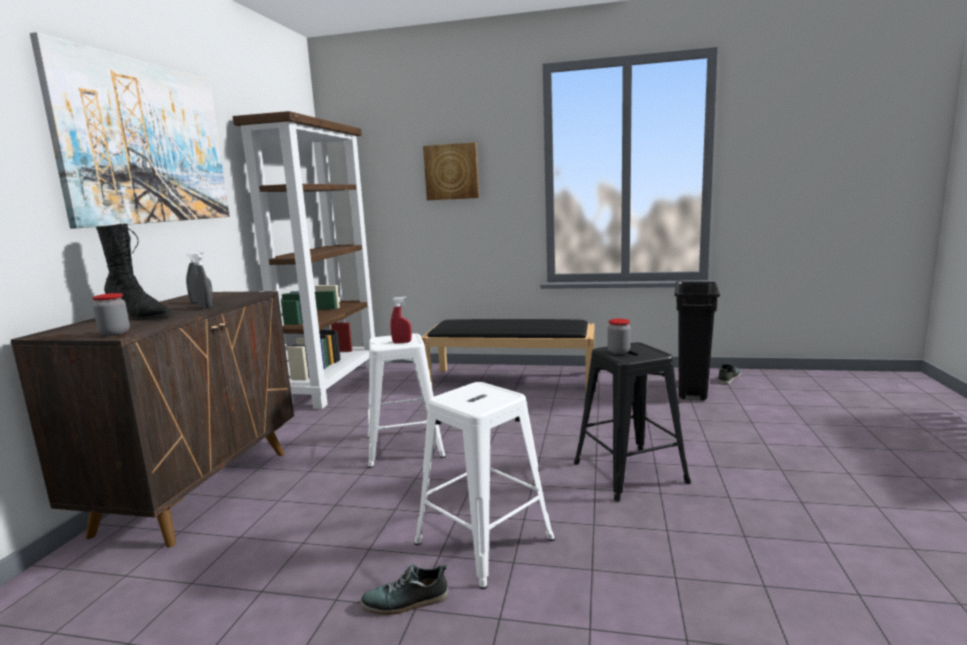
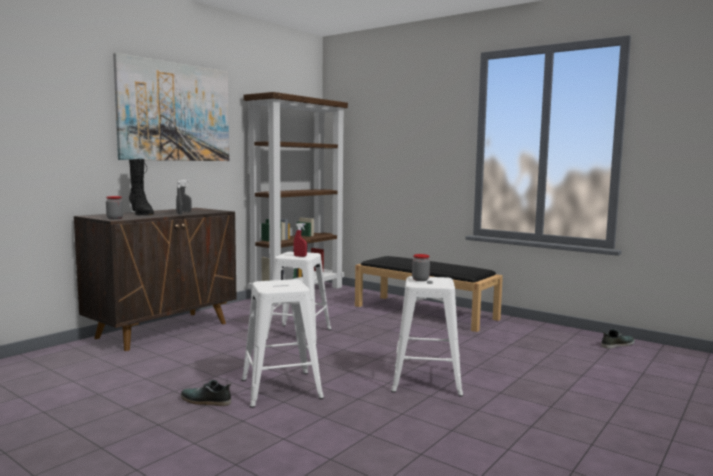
camera: 25 degrees right, 5 degrees down
(451, 172) = (408, 138): picture -> none
(628, 472) = (425, 380): black stool -> white stool
(692, 389) = (567, 345): black trash can -> none

